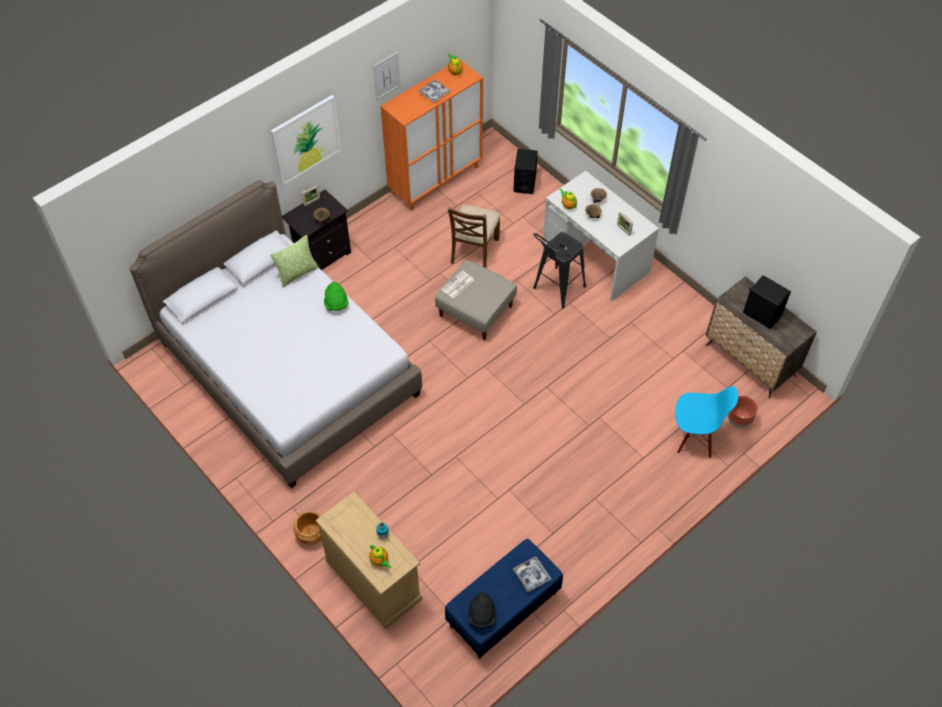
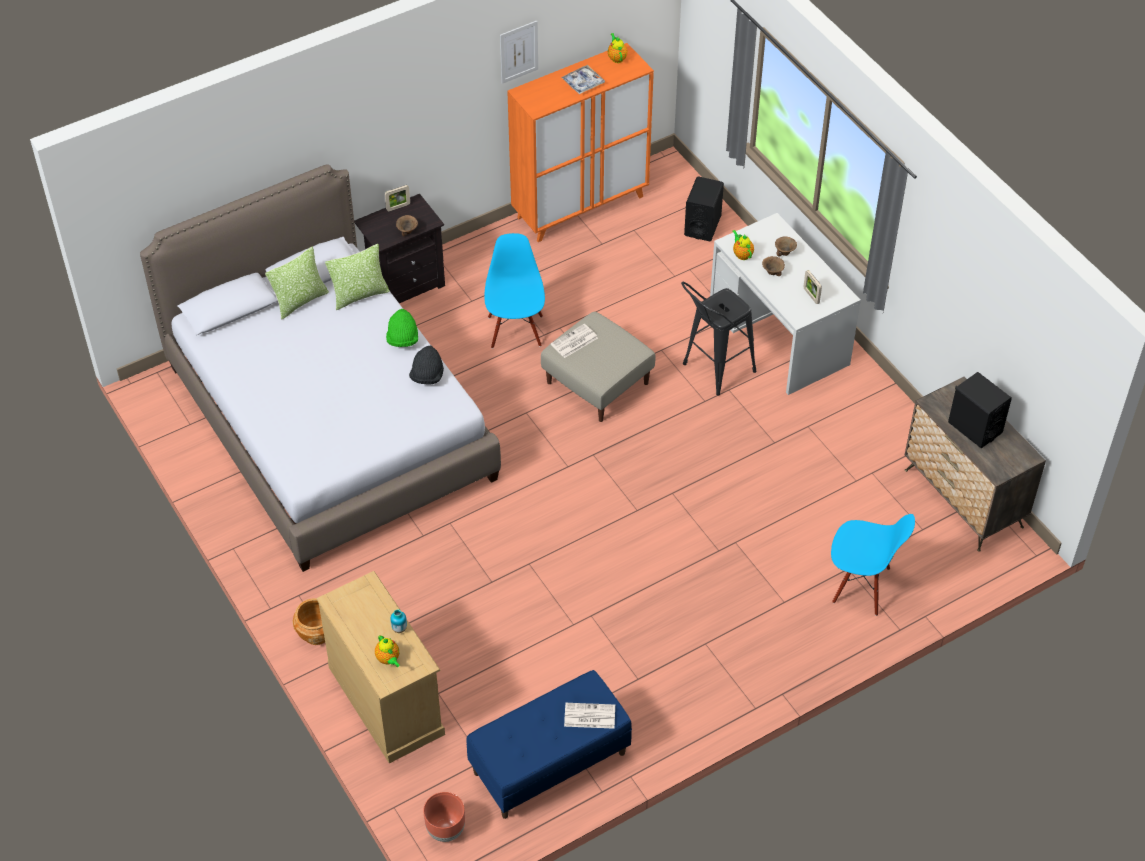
camera: 10 degrees right, 5 degrees down
(254, 284) = (300, 301): none -> pillow
(306, 139) = (398, 120): picture -> none
(409, 280) = (515, 331): none -> blue chair
(474, 250) = (612, 305): brown chair -> none
(482, 615) = (512, 754): black hat -> black hat (427, 376)
(532, 575) = (589, 716): tray -> newspaper
(739, 421) = (928, 574): brown planter -> brown planter (446, 829)

